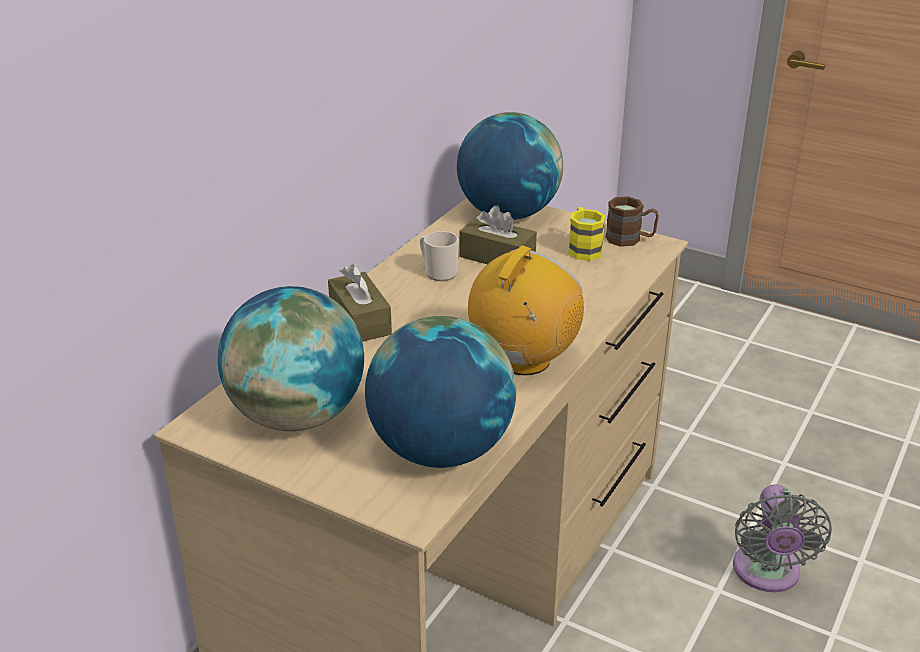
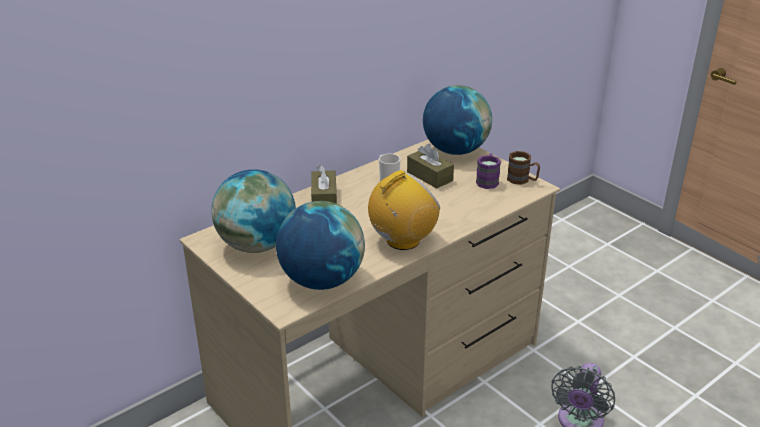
camera: 20 degrees right, 0 degrees up
(583, 248) = (487, 180): yellow mug -> purple mug

